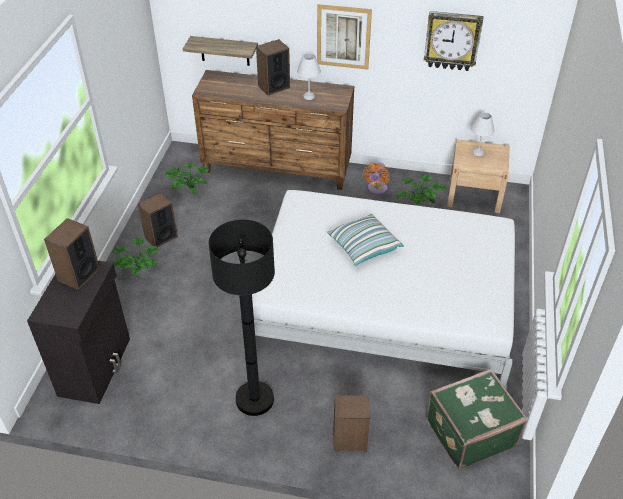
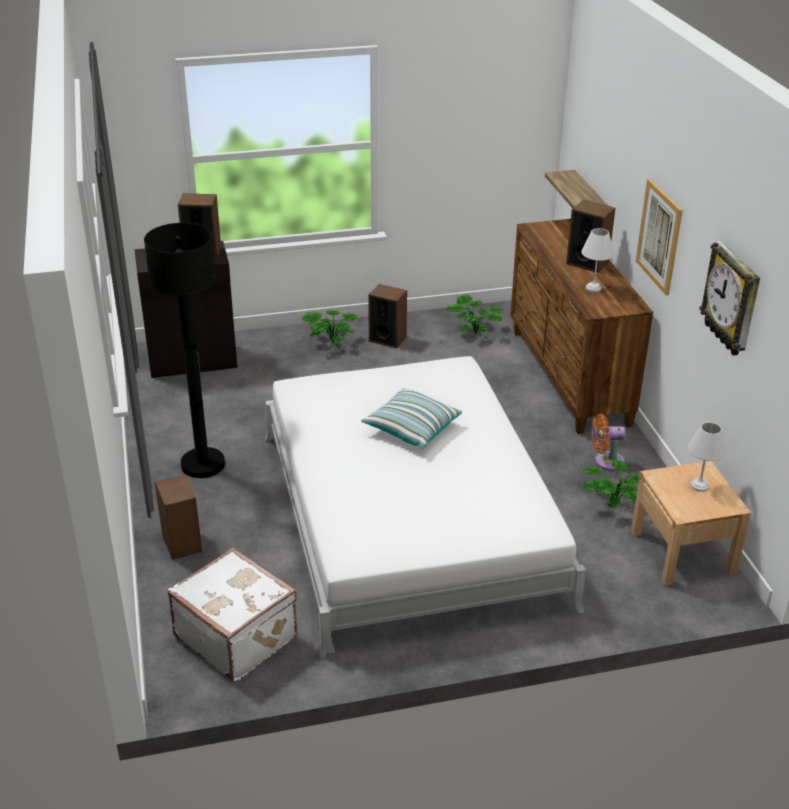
camera: 65 degrees right, 10 degrees down
(469, 432) = (237, 636): green suitcase -> white suitcase

